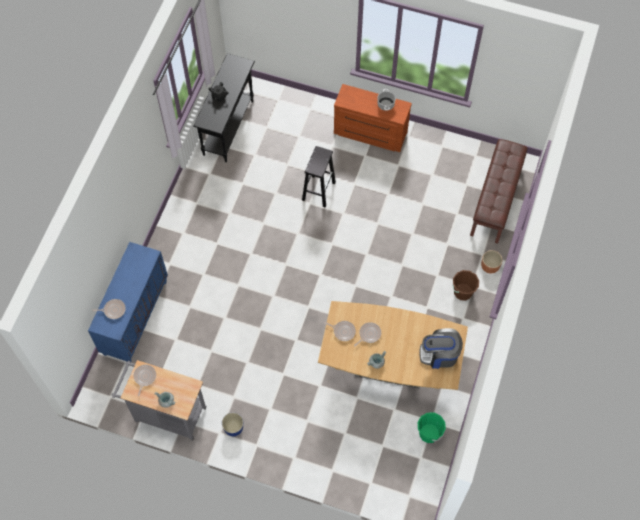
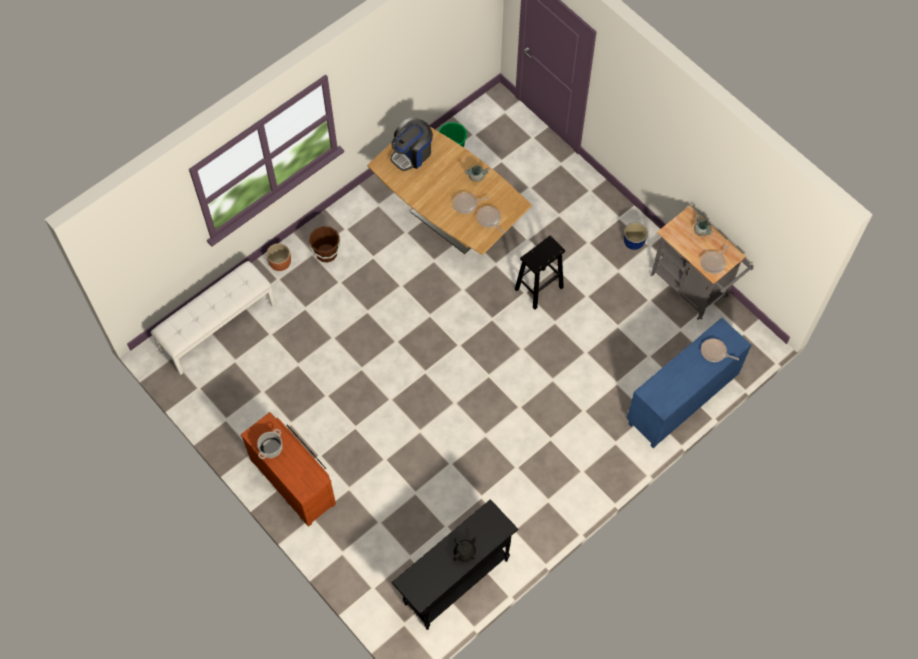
camera: 150 degrees left, 0 degrees up
(319, 190) = (399, 441): black stool -> black stool (538, 289)
(439, 354) = (412, 154): coffee machine -> coffee machine turned 105 degrees clockwise
(496, 200) = (217, 327): brown bench -> white bench

